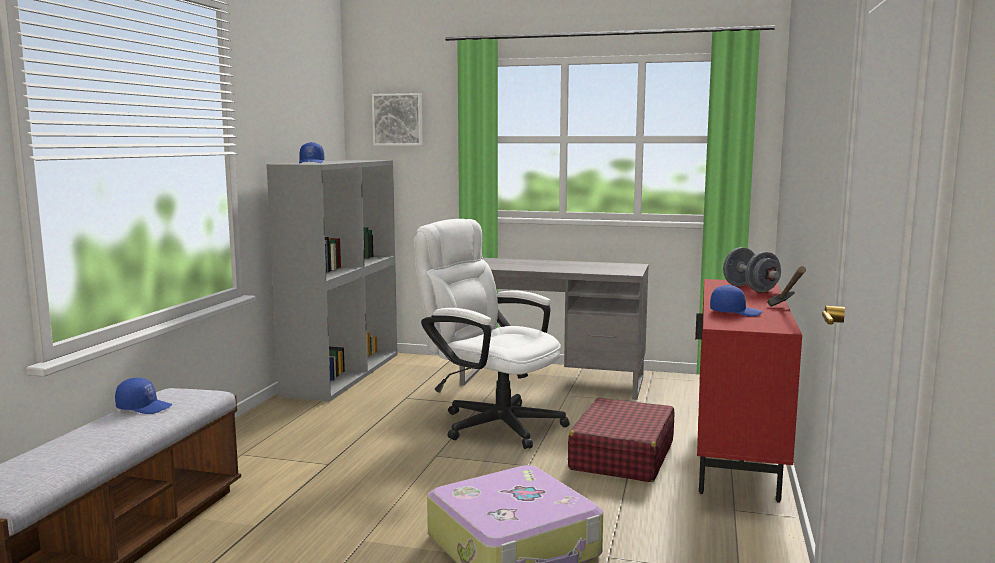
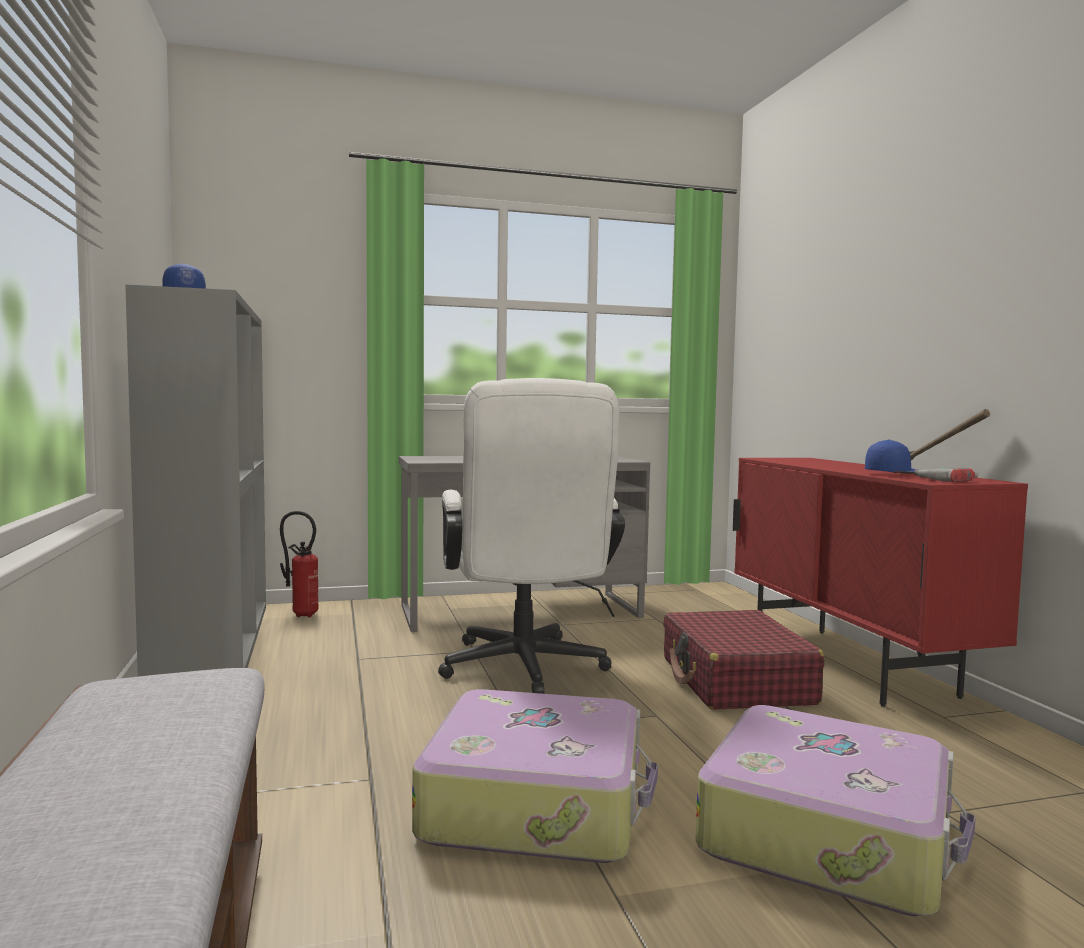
camera: 30 degrees left, 5 degrees down
(144, 407) = (115, 726): blue cap -> none
(389, 493) = (537, 802): none -> suitcase
(398, 119) = (266, 263): picture -> none
(411, 363) = (301, 614): none -> fire extinguisher
(491, 423) = (525, 671): white office chair -> white office chair turned 105 degrees counterclockwise
(741, 322) = (937, 479): none -> power drill
(750, 288) = (815, 461): grey dumbbell -> none

